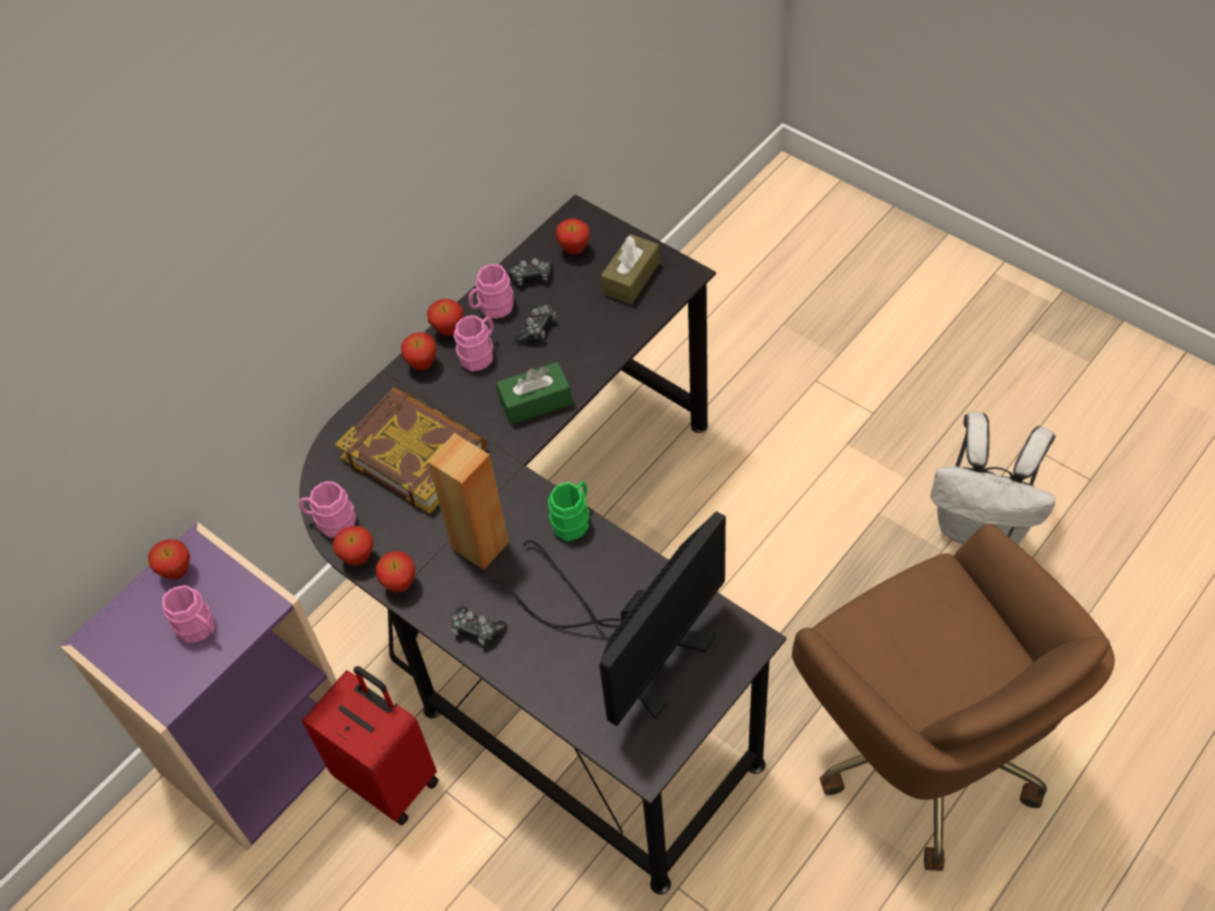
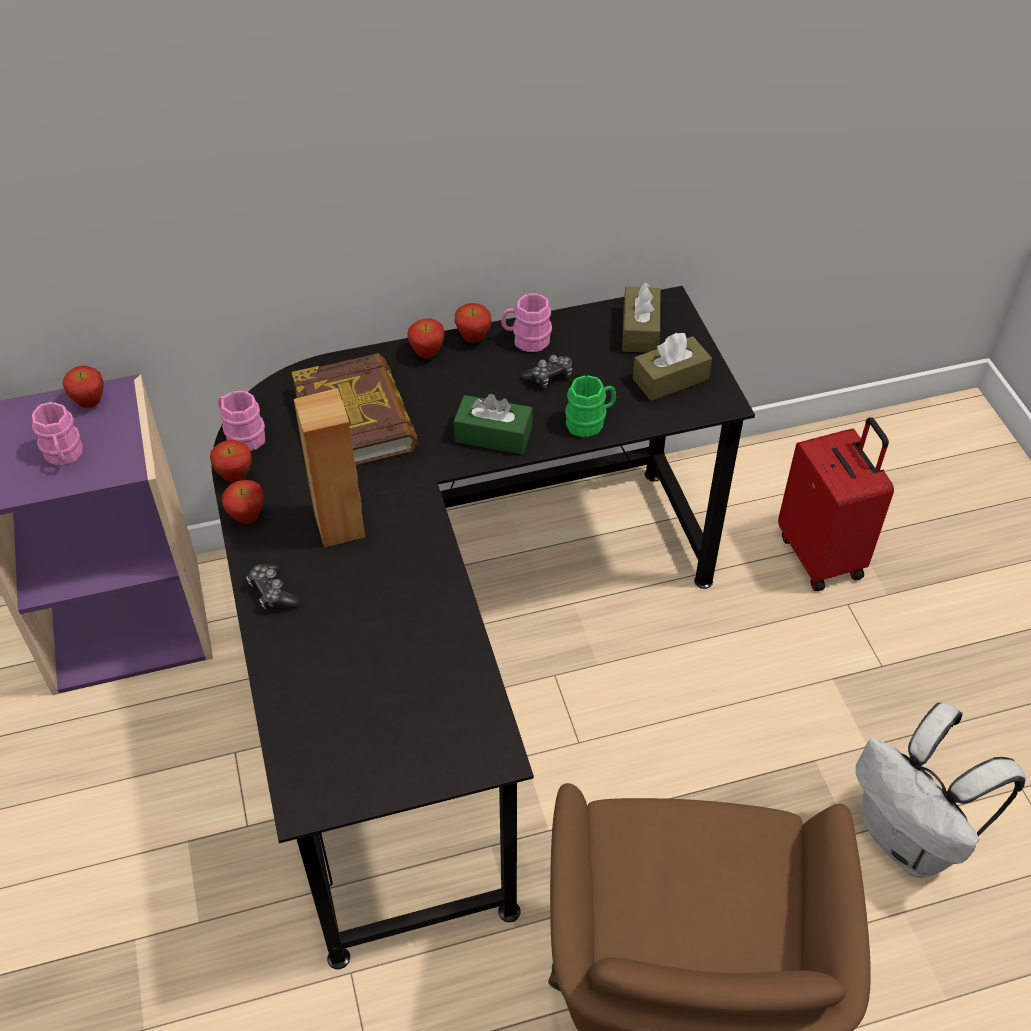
camera: 30 degrees right, 5 degrees down
(390, 778) = (202, 712): red suitcase -> red suitcase (822, 555)
(480, 353) = (482, 371): pink mug -> none
(531, 276) = (583, 332): game controller -> none
(573, 520) = (436, 552): green mug -> green mug (590, 422)
(574, 250) = (640, 330): apple -> brown tissue box
(631, 644) = (388, 689): monitor -> none

